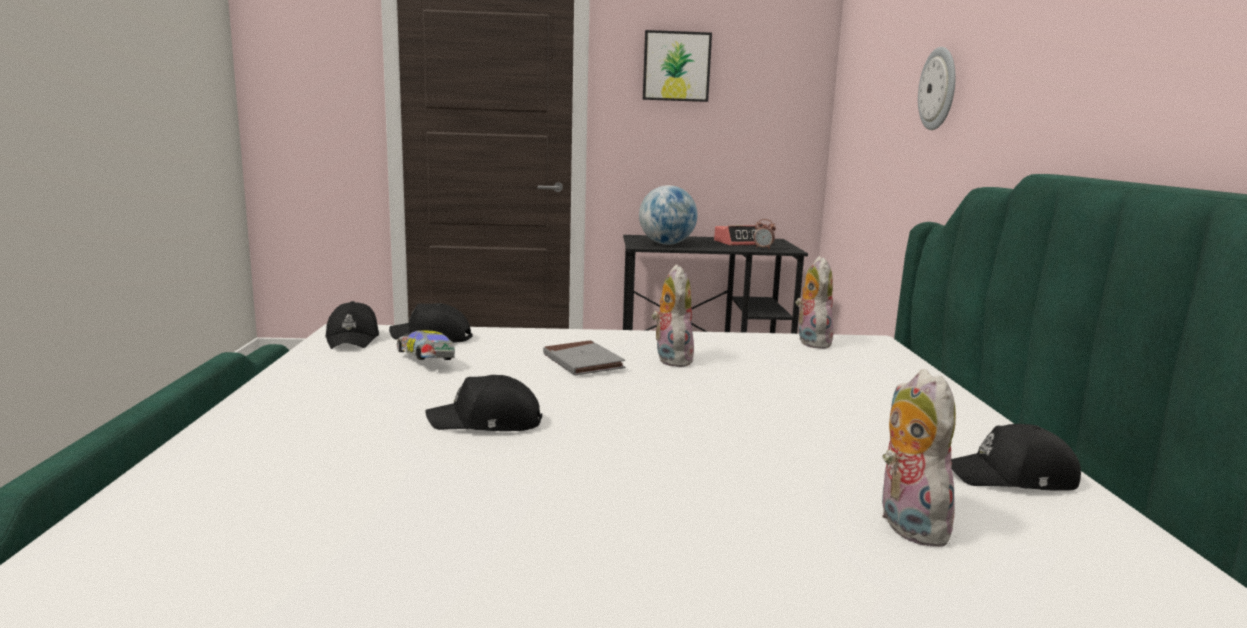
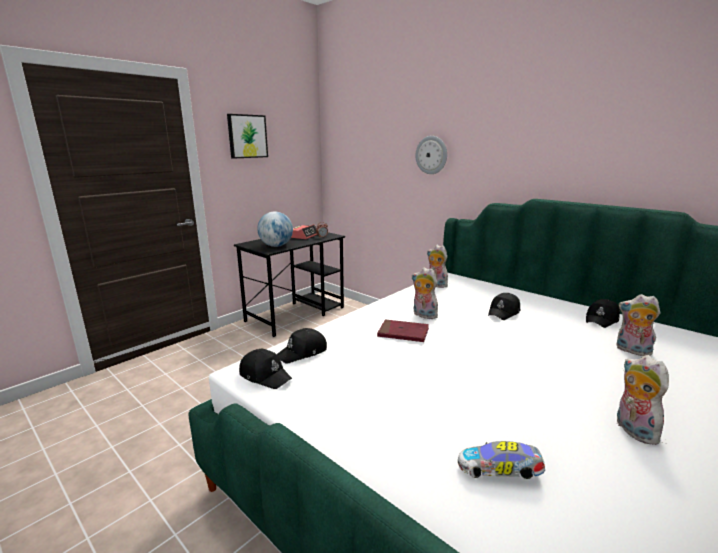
camera: 45 degrees left, 5 degrees up
(426, 361) = (345, 368): toy car -> toy car (500, 471)
(486, 423) = (465, 386): black cap -> black cap (504, 312)
(537, 556) = (632, 430): none -> plush toy
(583, 363) = (403, 333): grey book -> red book

